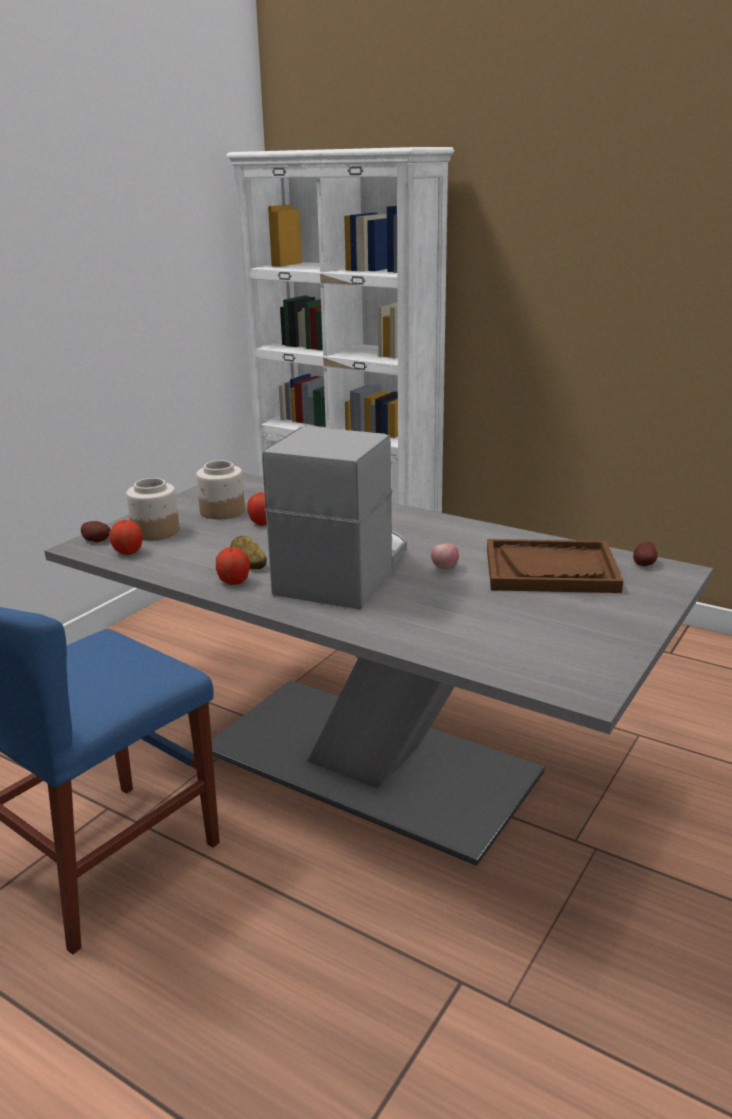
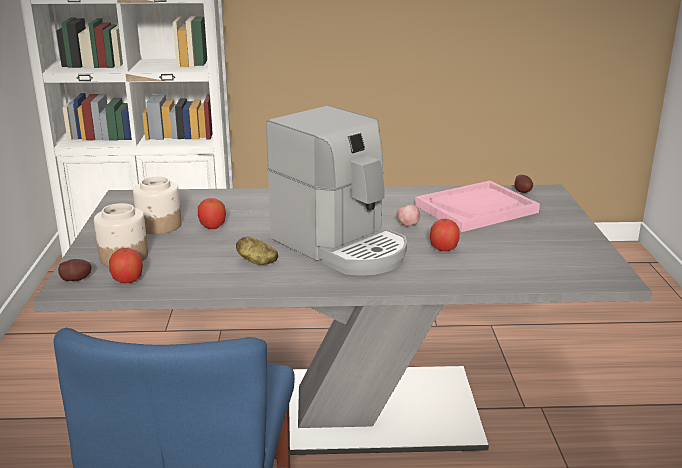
camera: 35 degrees left, 0 degrees up
(234, 582) = (267, 278): apple -> apple (443, 249)
(344, 572) = (341, 247): coffee machine -> coffee machine turned 150 degrees clockwise
(551, 570) = (476, 209): brown tray -> pink tray

